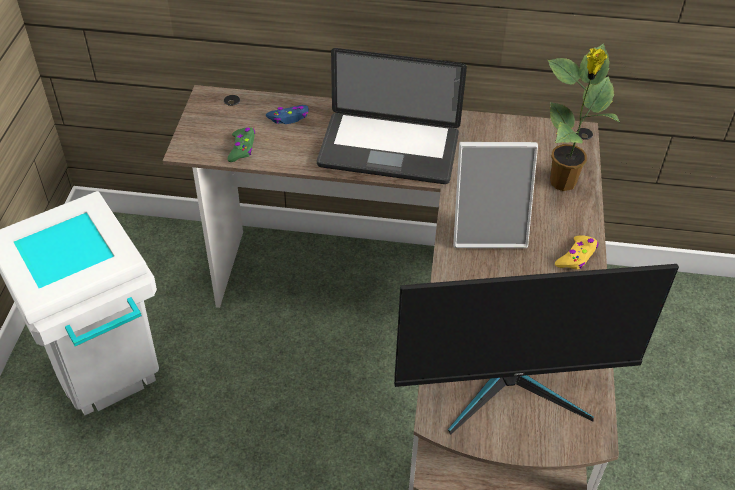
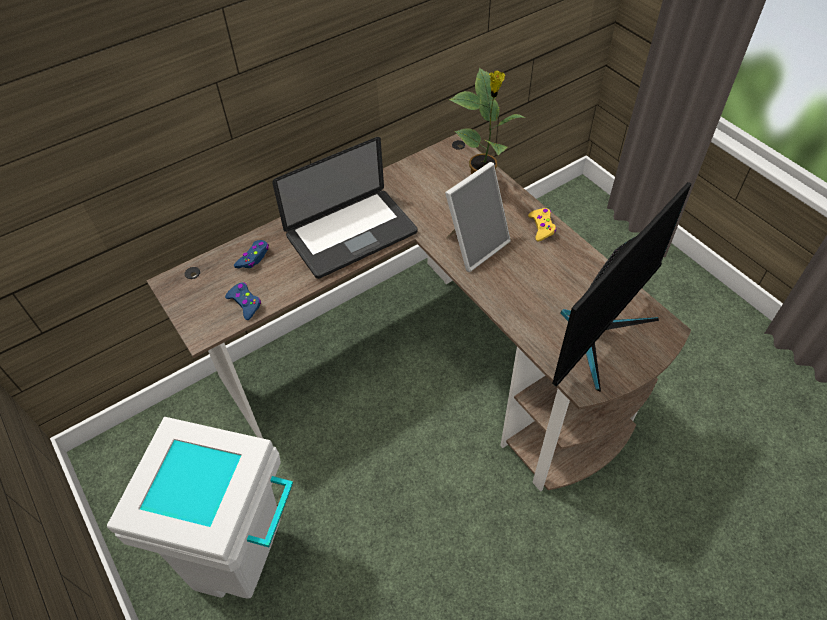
camera: 40 degrees left, 5 degrees up
(242, 148) = (245, 303): green game controller -> blue game controller

